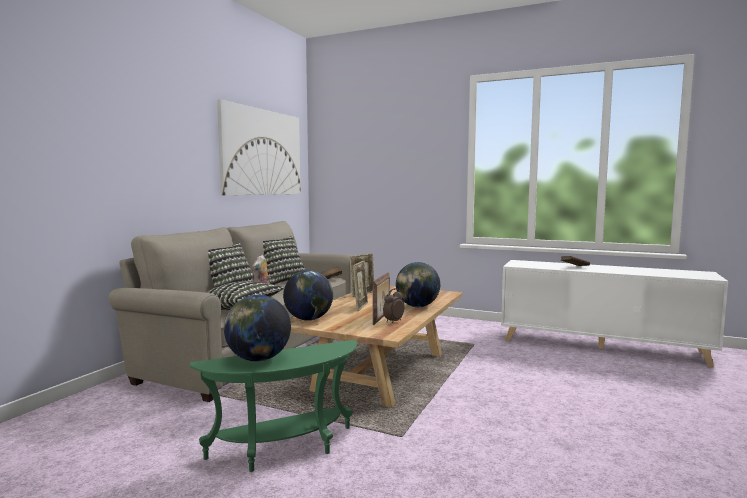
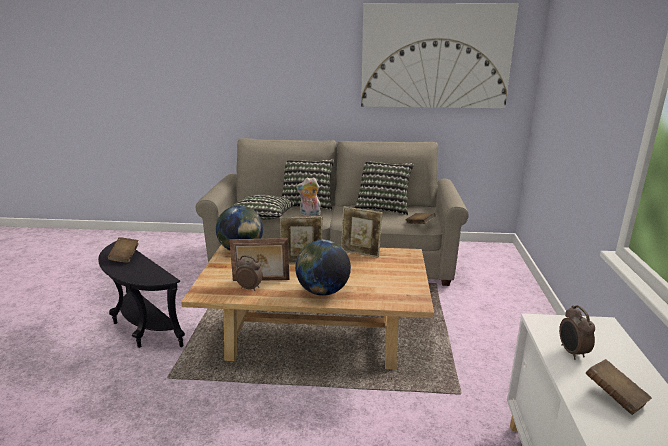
camera: 70 degrees right, 15 degrees up
(258, 359) = (124, 257): globe -> brown book
(285, 450) = (142, 328): green side table -> black side table
(541, 266) = (571, 352): none -> alarm clock

